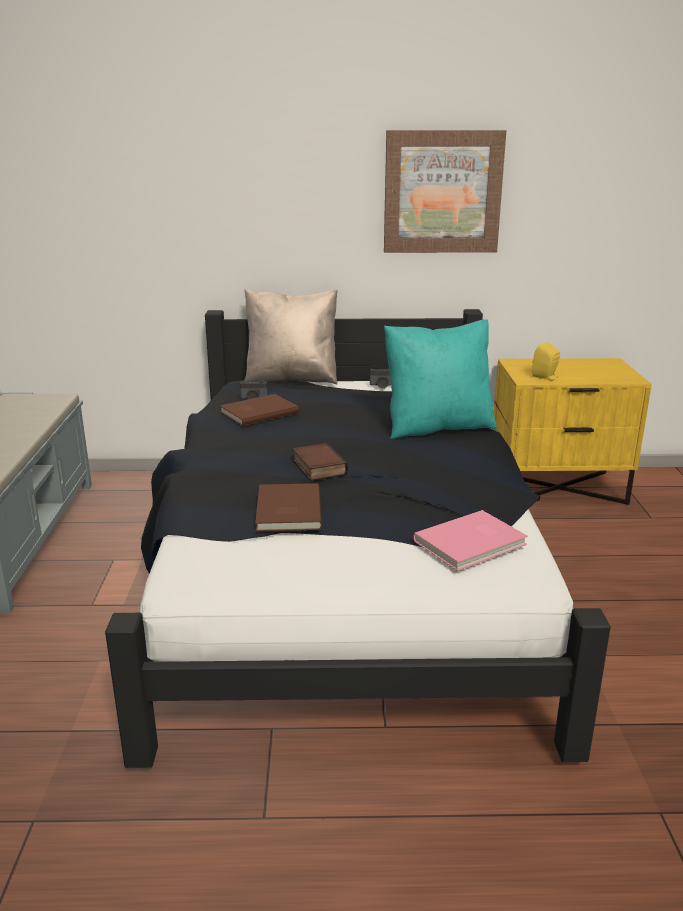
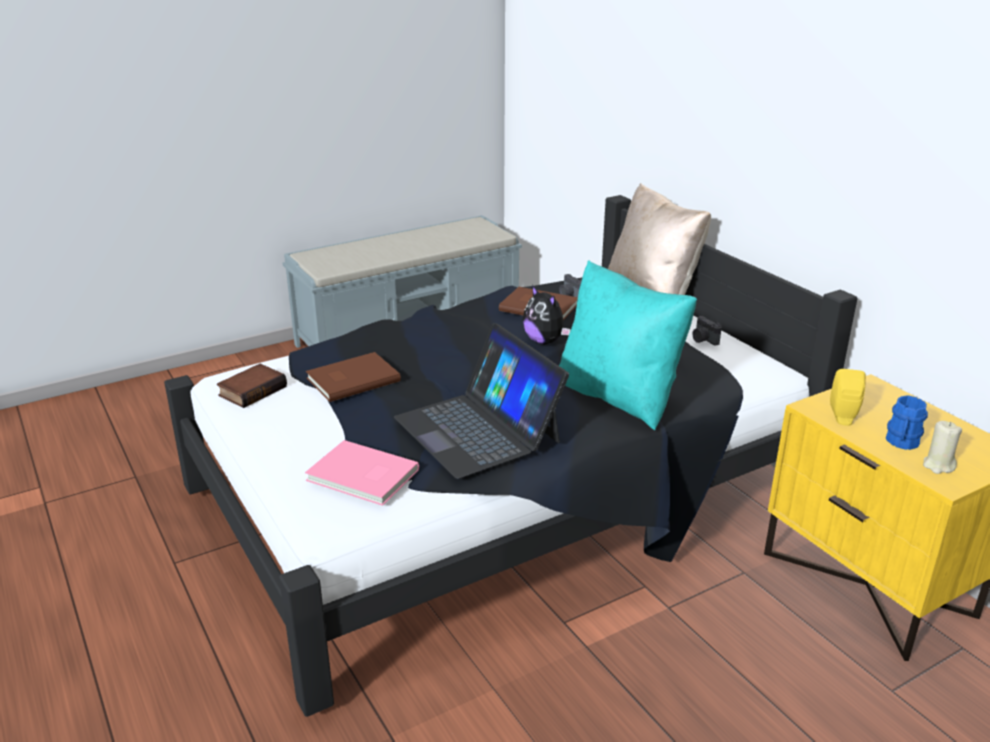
camera: 60 degrees right, 5 degrees up
(316, 427) = (545, 341): none -> plush toy
(317, 467) = (444, 366): book -> book (252, 390)
(442, 192) = (845, 125): picture -> none
(442, 479) = (478, 429): none -> laptop
(584, 375) = (901, 443): none -> blue mug
(614, 375) = (938, 466): none -> beige candle

